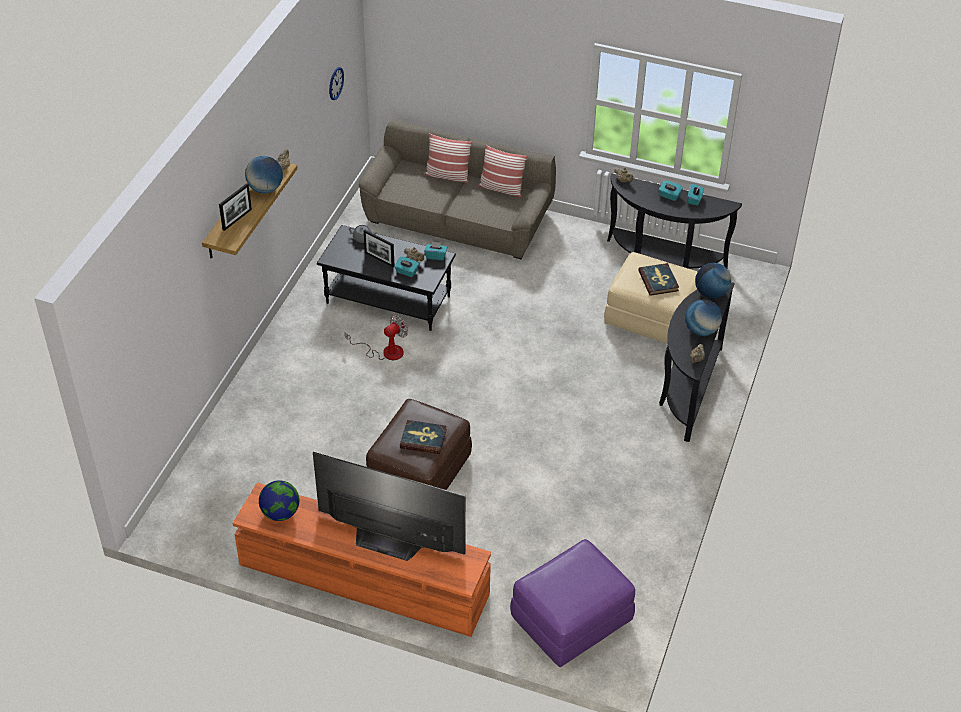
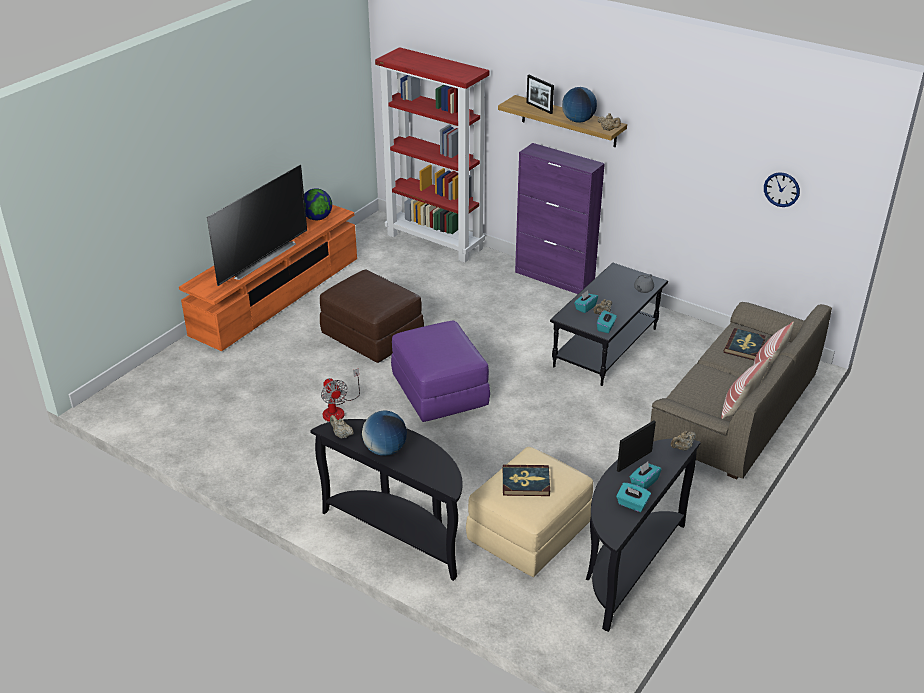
camera: 105 degrees right, 10 degrees down
(206, 461) = (435, 242): none -> red bookcase
(269, 349) = (554, 278): none -> purple cabinet
(379, 259) = (608, 295): picture frame -> picture frame (634, 461)
(385, 352) = (531, 337): fan -> fan (338, 410)
(423, 438) = (363, 292): book -> book (744, 346)
(571, 620) = (165, 390): purple ottoman -> purple ottoman (439, 391)
(711, 293) = (444, 473): globe -> none

